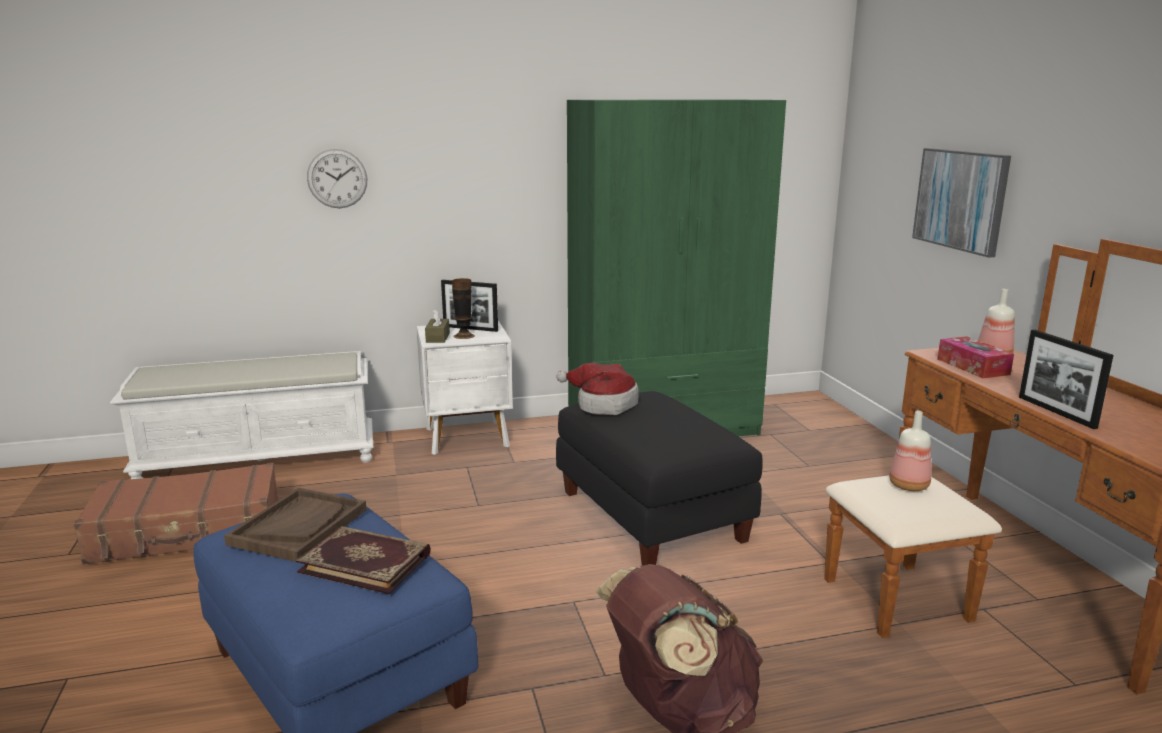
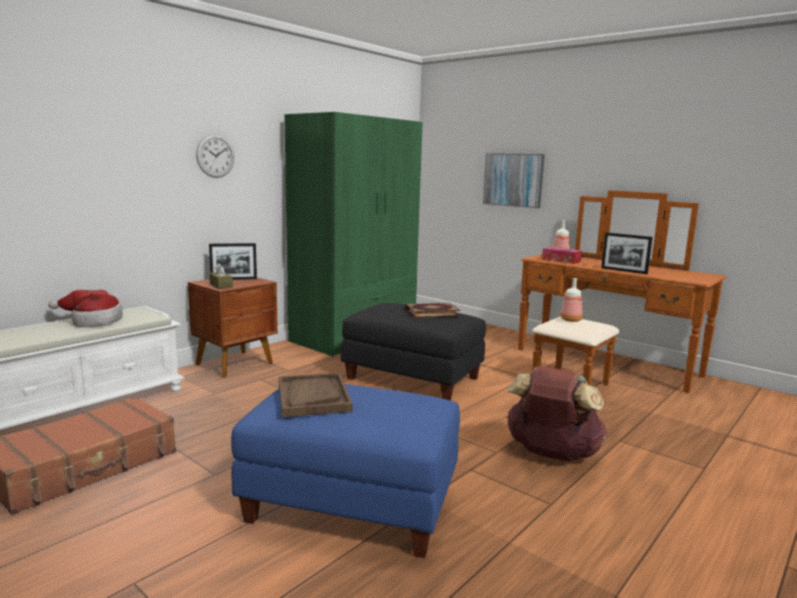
camera: 35 degrees left, 5 degrees down
(337, 178) = (127, 163): wall clock -> wall clock (215, 156)
(366, 562) = (394, 401): book -> book (431, 312)
(464, 336) = (238, 283): vase -> none
(468, 438) = (236, 364): white nightstand -> brown nightstand
(602, 405) = (375, 310): hat -> hat (93, 321)

